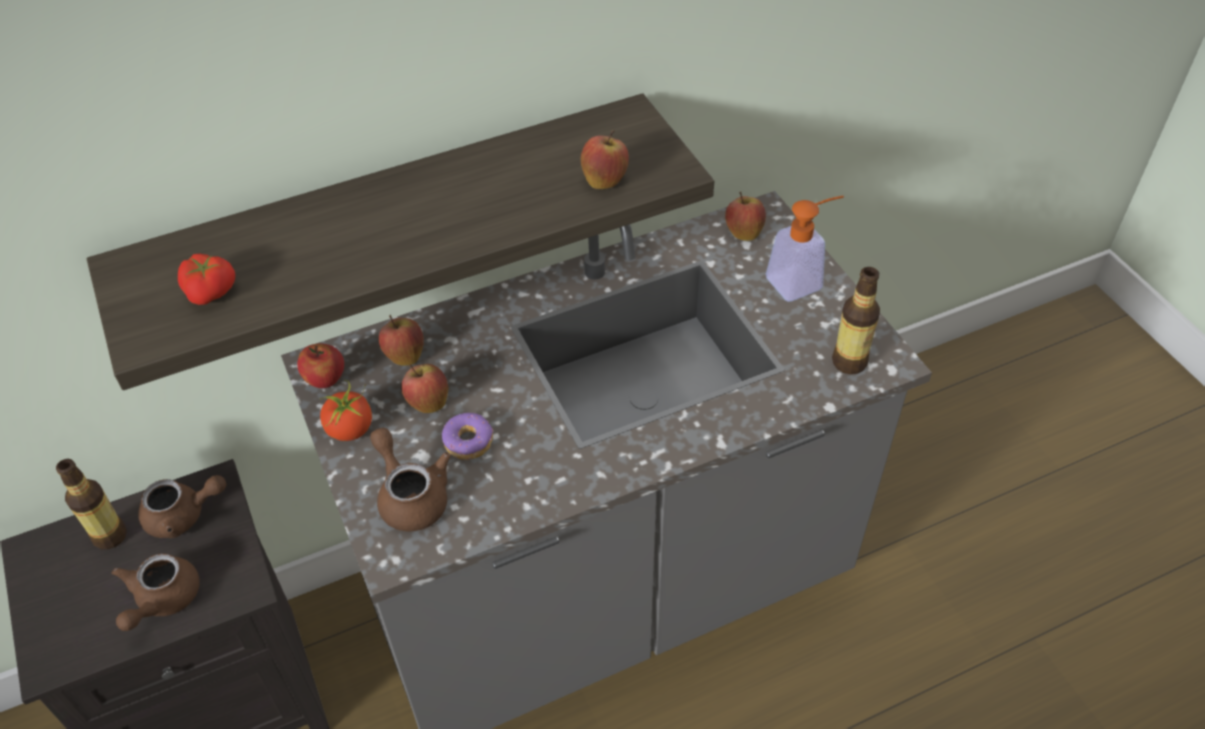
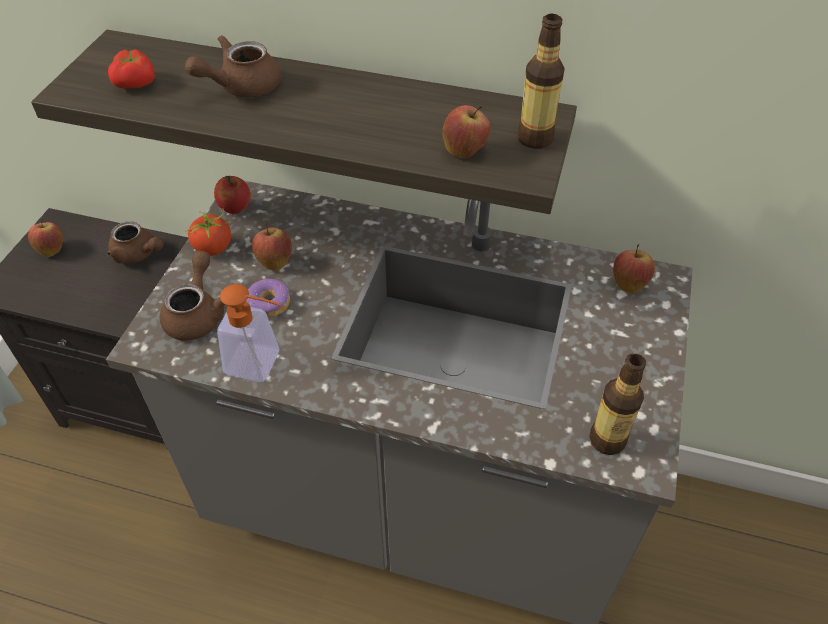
camera: 40 degrees right, 0 degrees up
(110, 536) = (94, 240): bottle -> bottle (535, 138)
(161, 600) = (78, 294): brown teapot -> brown teapot (241, 87)
(404, 356) = (295, 223): apple -> apple (51, 250)
(802, 280) = (638, 349): soap dispenser -> soap dispenser (262, 364)

